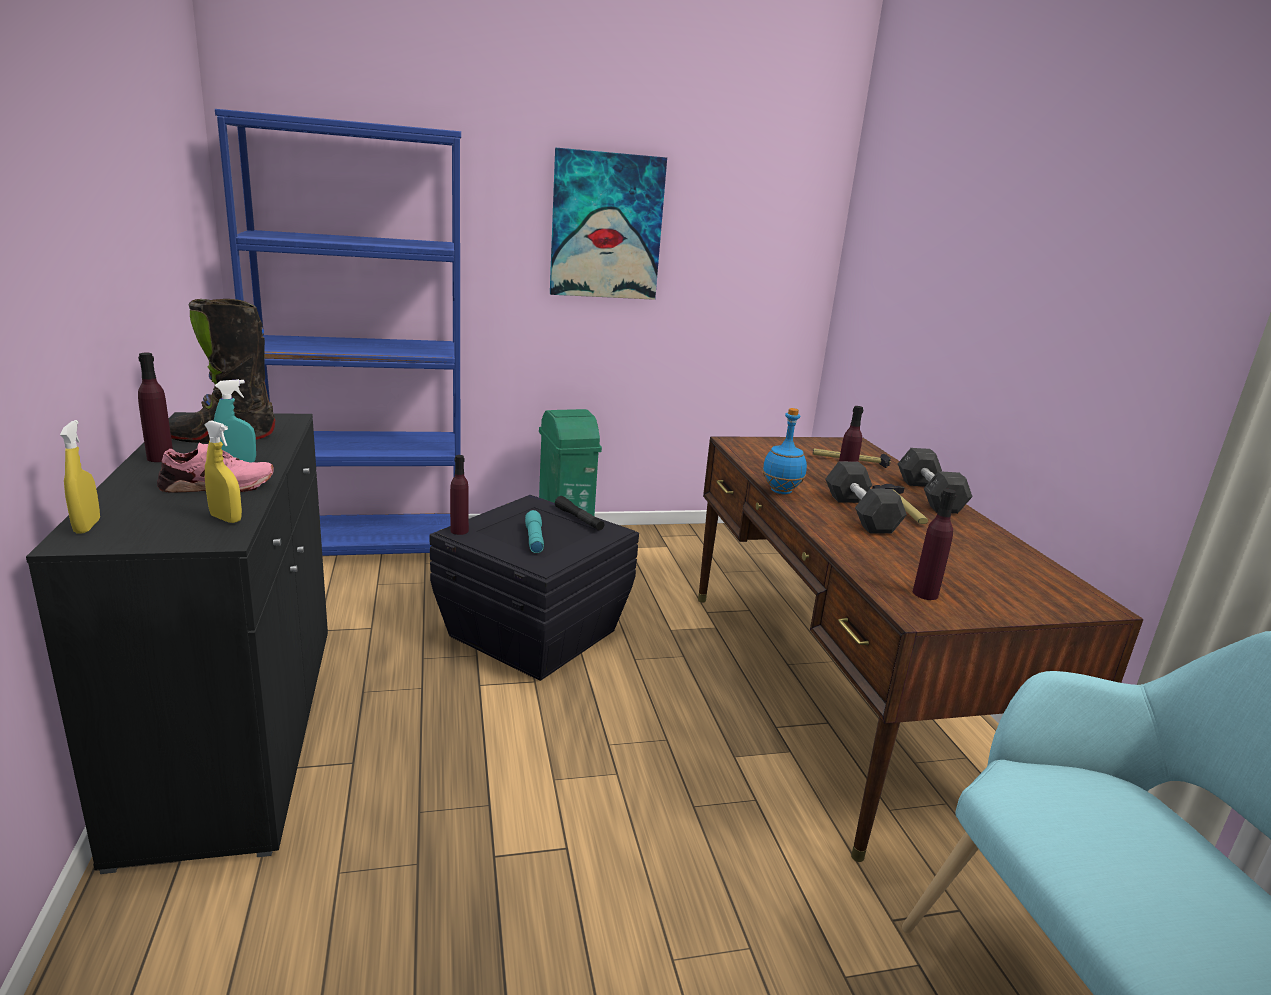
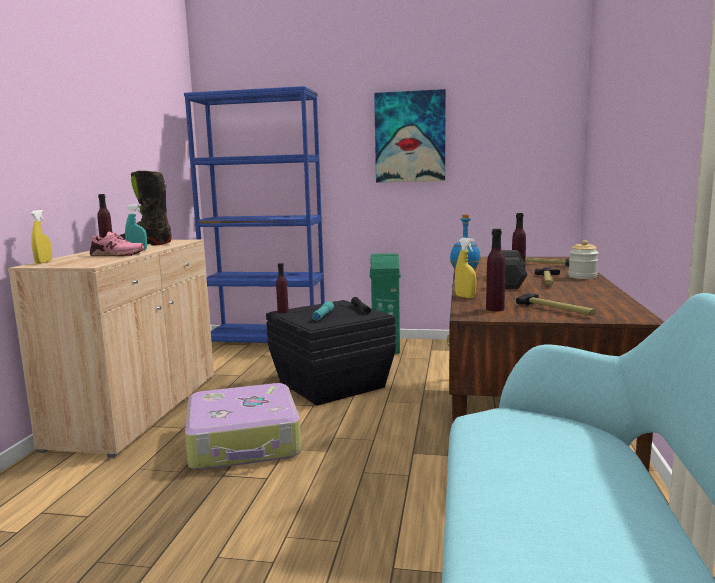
camera: 25 degrees right, 10 degrees down
(226, 519) = (103, 261): yellow spray bottle -> yellow spray bottle (465, 297)
(237, 732) = (138, 409): black cabinet -> beige cabinet
(481, 777) = (245, 442): none -> suitcase
(929, 496) = (582, 277): grey dumbbell -> jar
(997, 592) = (556, 310): none -> hammer

